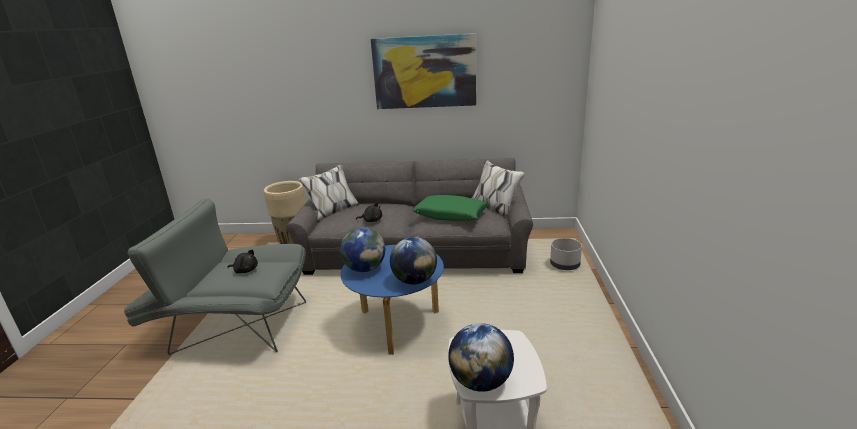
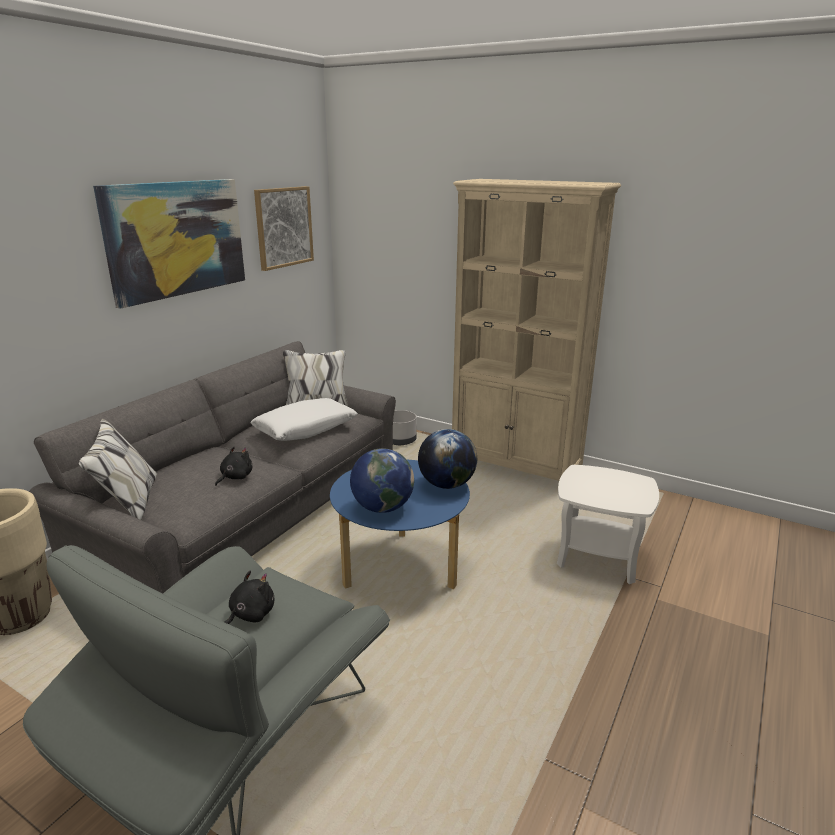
camera: 65 degrees left, 0 degrees up
(450, 215) = (305, 429): green pillow -> white pillow
(481, 382) = (633, 500): globe -> none
(526, 70) = (283, 227): none -> picture
(599, 333) = (516, 467): none -> beige bookcase

